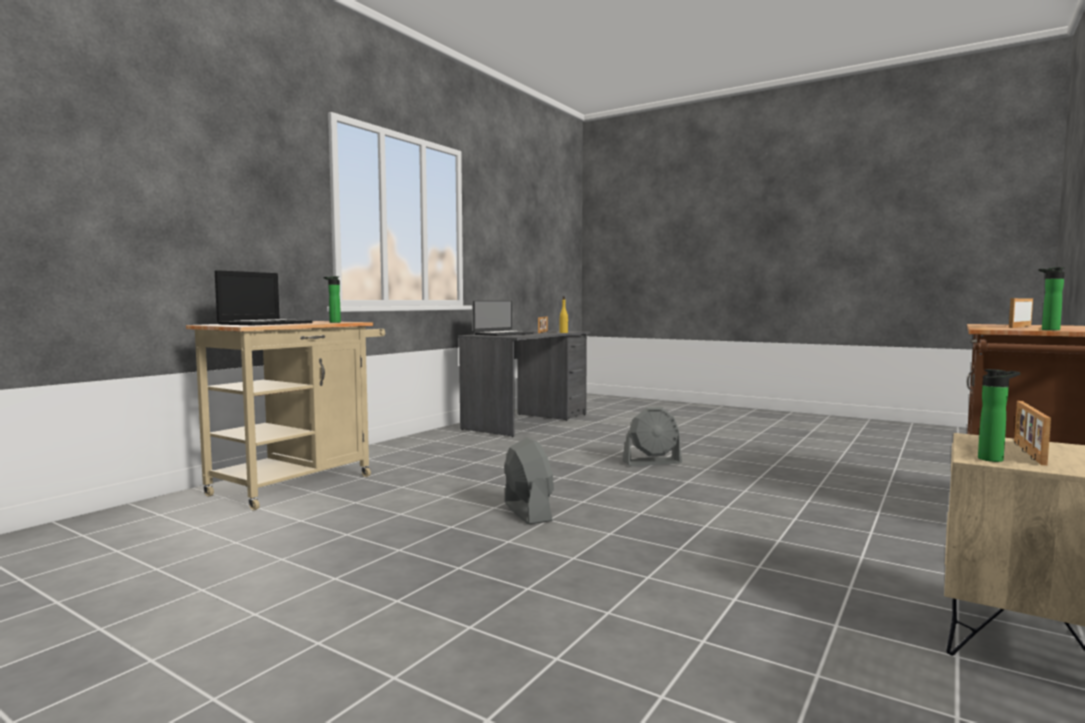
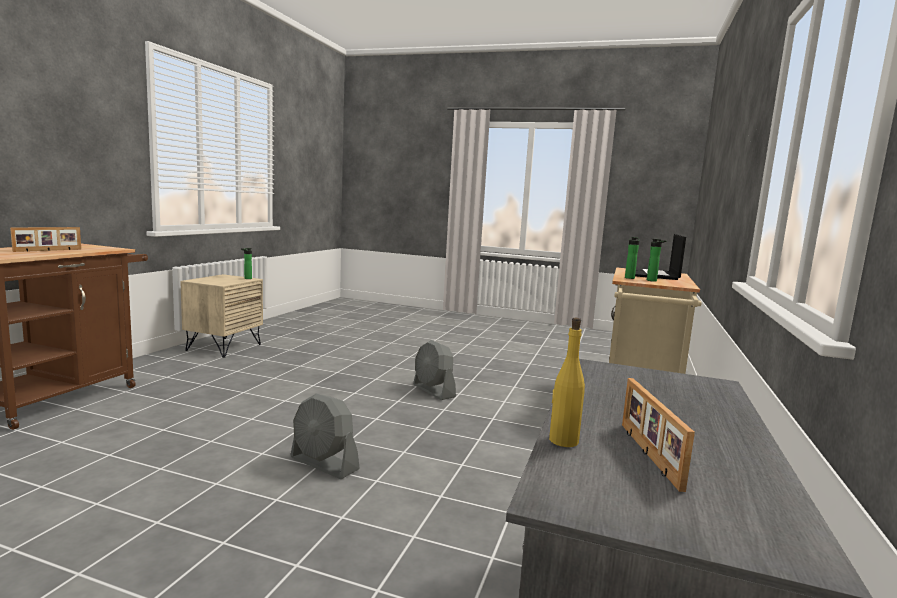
camera: 165 degrees right, 5 degrees up
(503, 334) = (674, 397): laptop -> none
(652, 462) = (324, 464): grey fan -> grey fan turned 120 degrees counterclockwise
(1027, 452) = (225, 280): picture frame -> none
(1047, 330) = (94, 246): bottle -> bottle (653, 280)

